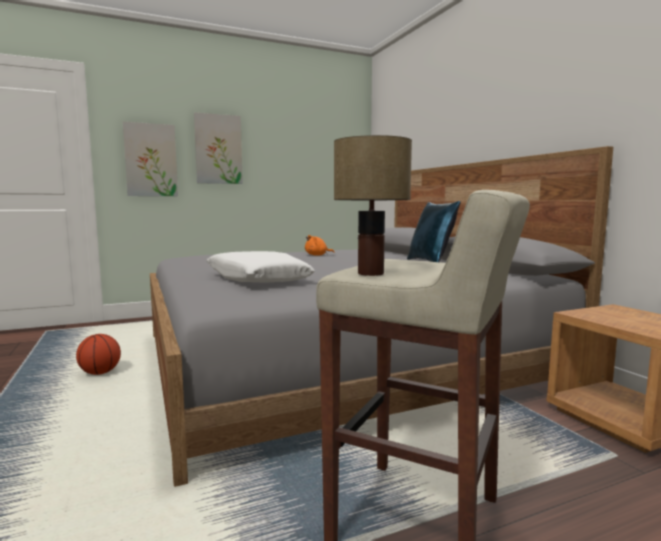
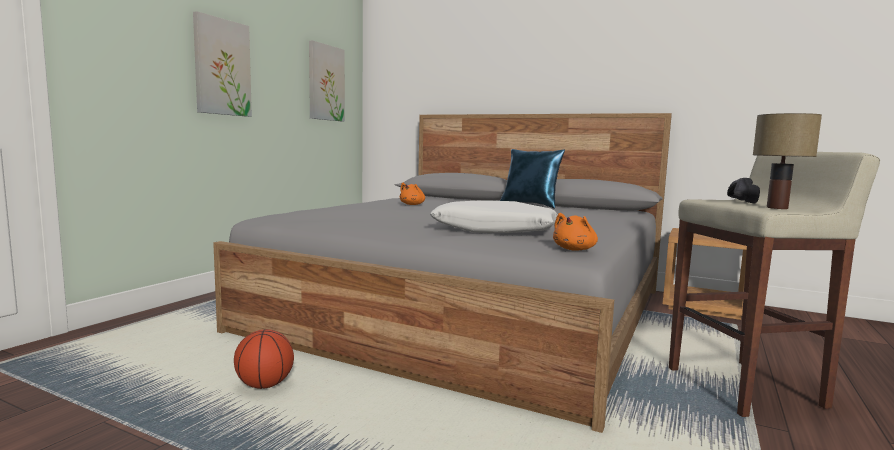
camera: 40 degrees left, 0 degrees up
(151, 160) = (137, 73): picture -> picture (325, 83)
(225, 302) = (575, 249): none -> orange plush toy
(414, 263) = (736, 201): none -> black shoe

